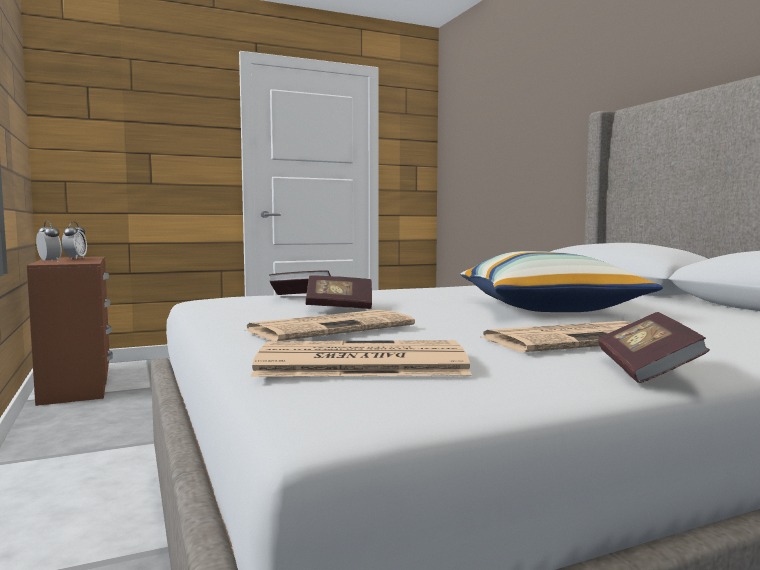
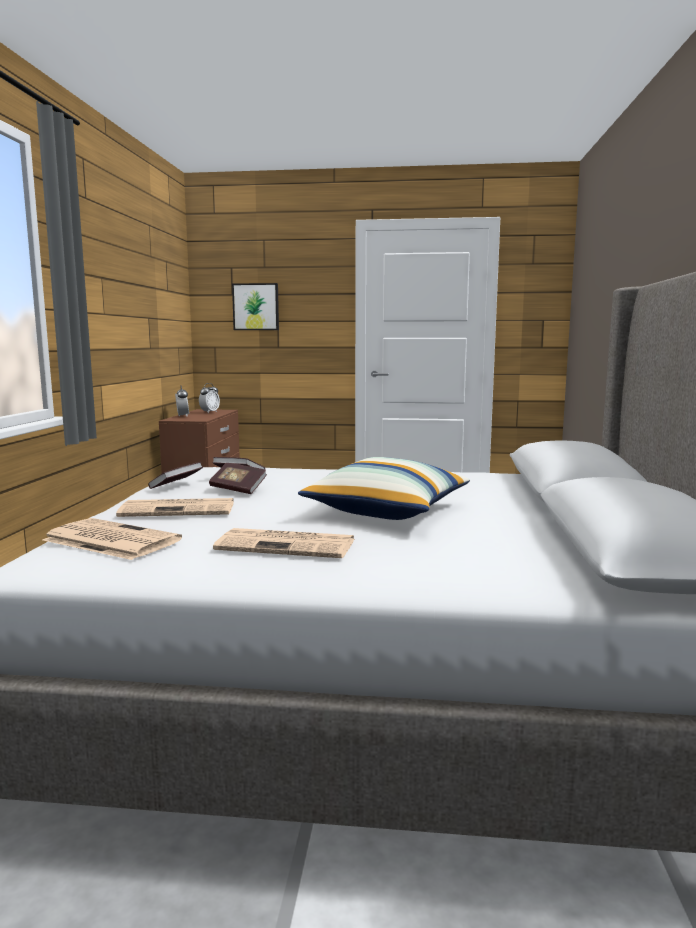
camera: 30 degrees right, 5 degrees up
(122, 135) = (256, 307): none -> picture
(647, 369) = (239, 576): book -> book (176, 486)

